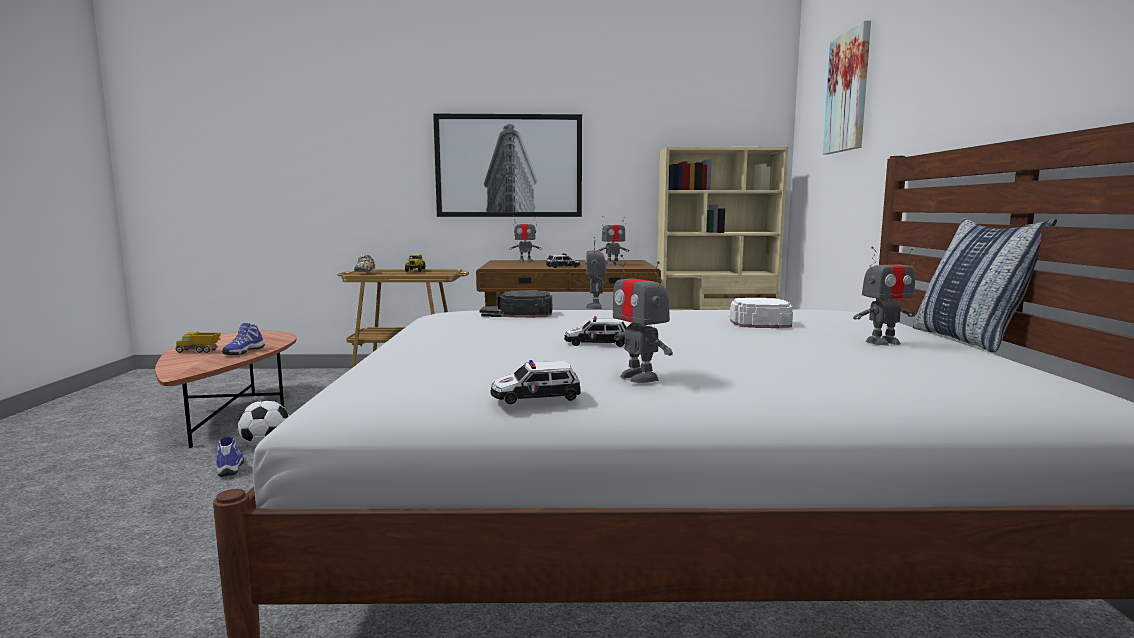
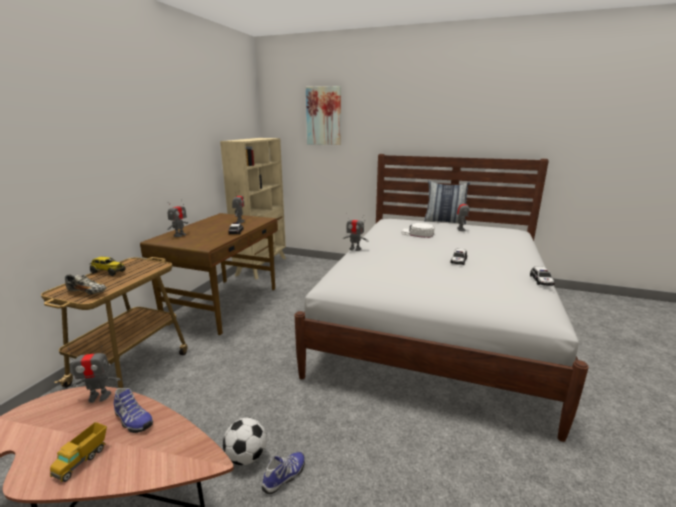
camera: 70 degrees left, 10 degrees up
(231, 467) = (285, 477): shoe -> shoe turned 135 degrees clockwise
(509, 166) = (138, 160): picture -> none
(517, 313) = (372, 265): black cap -> none
(639, 377) = (515, 264): toy robot -> toy robot (99, 396)

